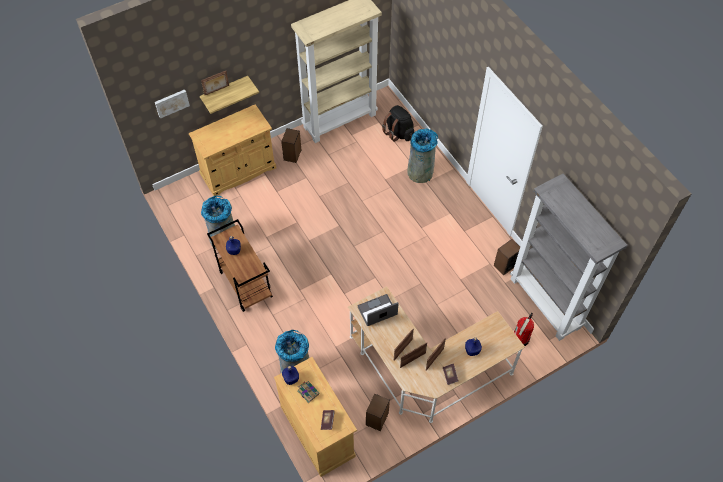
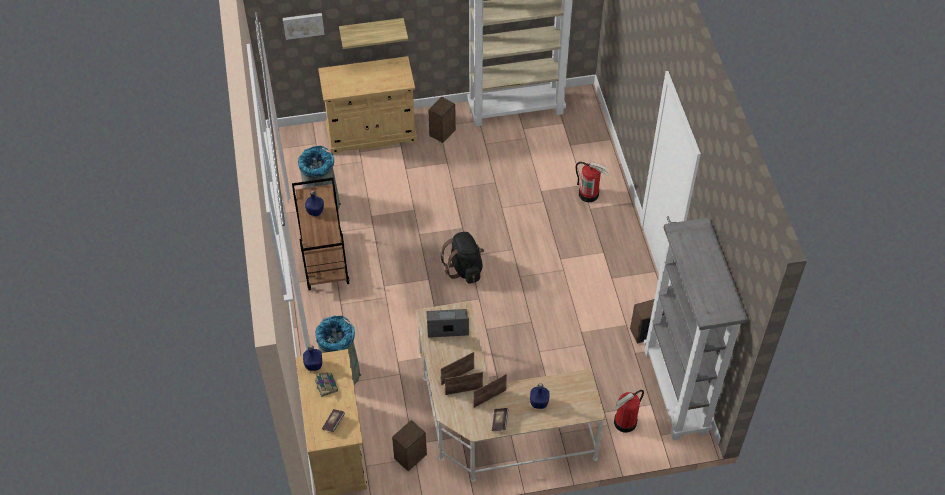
camera: 20 degrees right, 5 degrees down
(217, 90) = (361, 25): picture frame -> none
(398, 133) = (582, 142): black backpack -> black backpack (464, 268)
(420, 171) = (589, 194): grey trash can -> fire extinguisher

